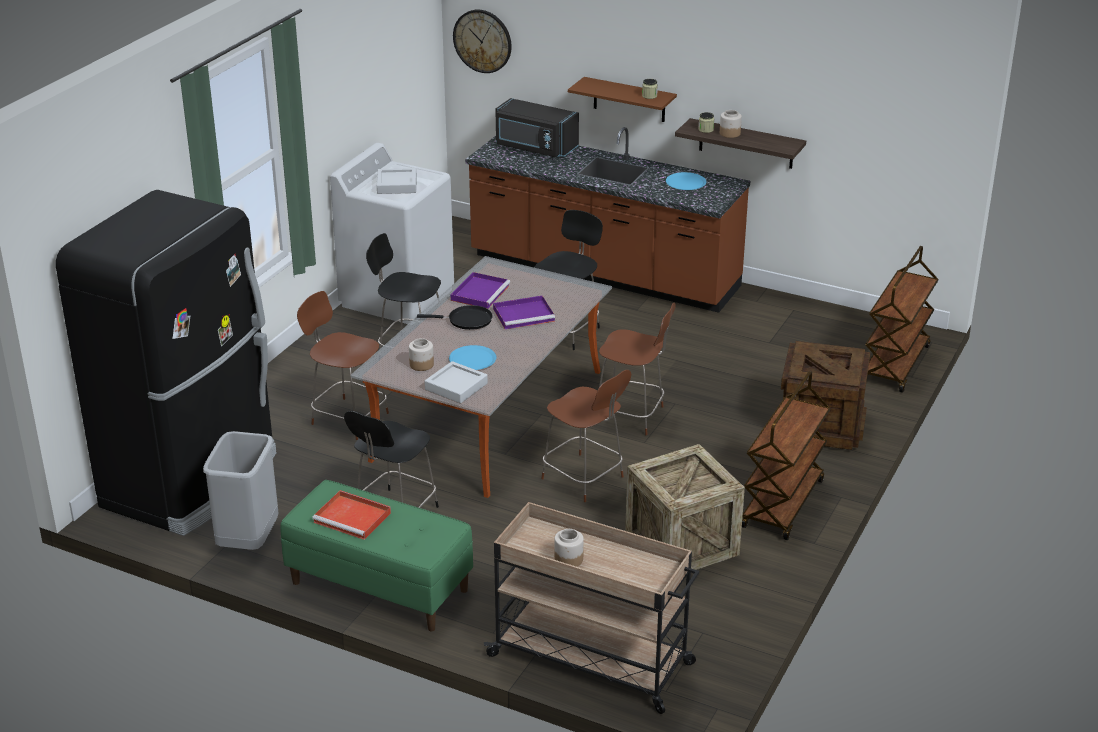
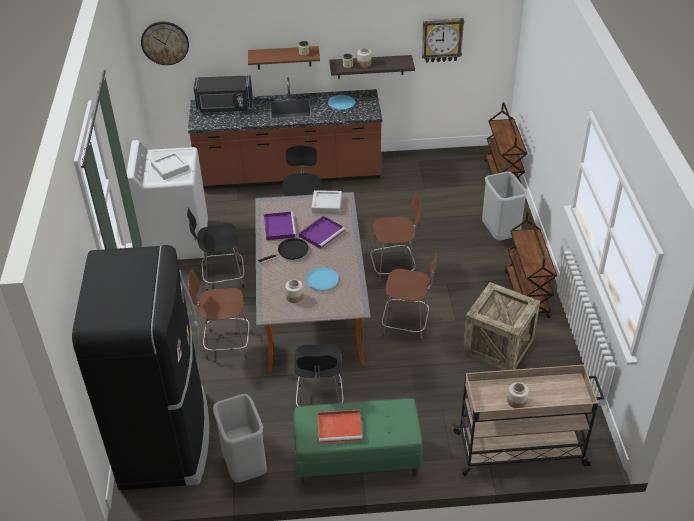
camera: 30 degrees left, 10 degrees up
(456, 386) = (331, 304): grey tray -> grey tray (326, 204)
(821, 426) = (500, 234): crate -> grey trash can
(852, 127) = (442, 39): none -> wall clock

